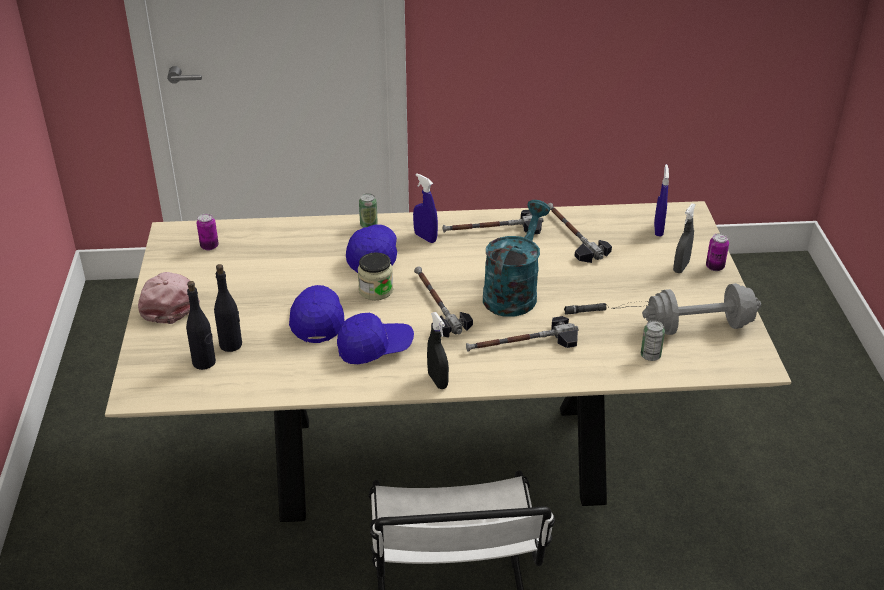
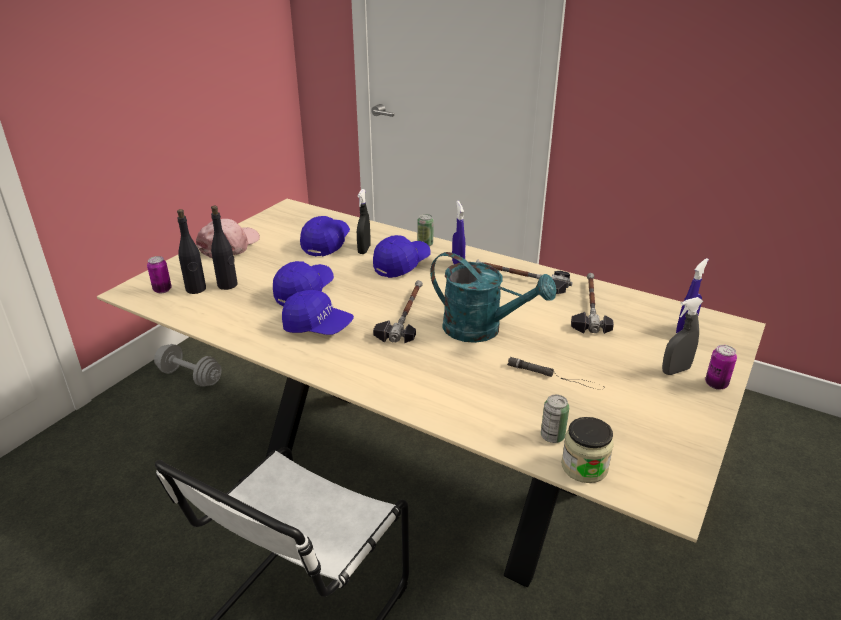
camera: 35 degrees right, 5 degrees down
(209, 246) = (300, 222): can -> can (162, 290)
(270, 261) = (326, 243): none -> blue cap
(376, 290) = (372, 288): jar -> jar (584, 467)
(437, 381) = (332, 371): black spray bottle -> black spray bottle (364, 250)
(513, 292) = (482, 330): turquoise watering can -> turquoise watering can turned 60 degrees clockwise
(522, 344) = (439, 373): hammer -> none
(698, 326) = (637, 432): grey dumbbell -> grey dumbbell (190, 377)

